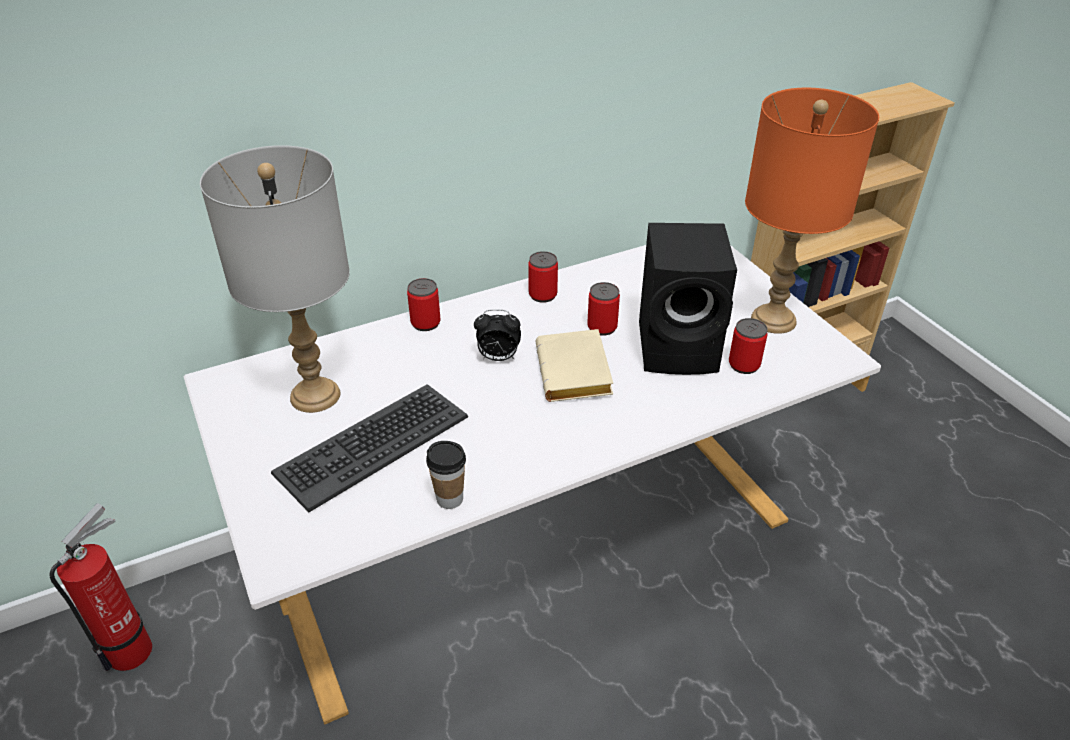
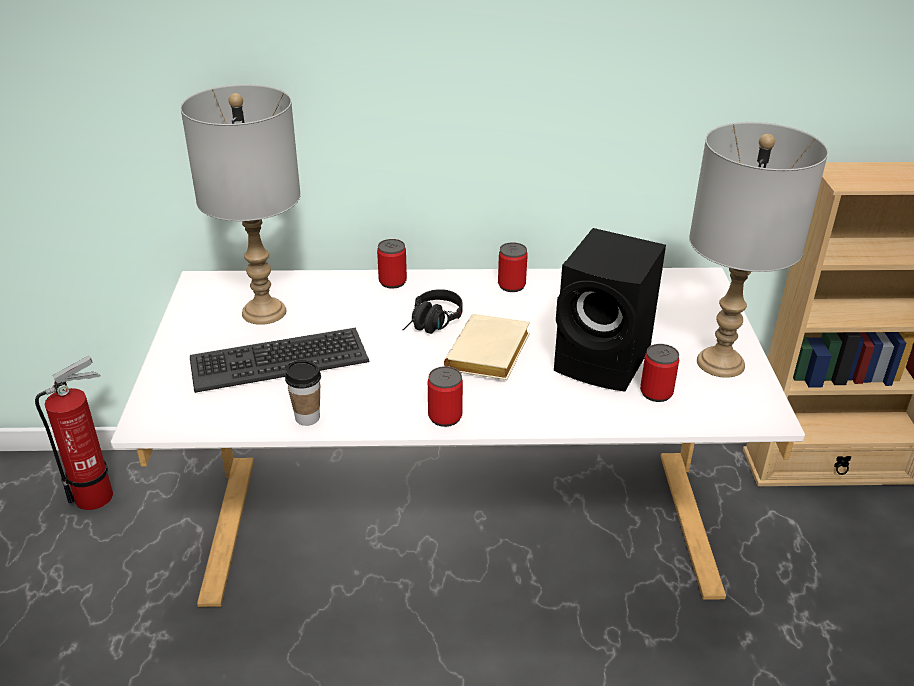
camera: 25 degrees right, 5 degrees down
(498, 358) = (432, 324): alarm clock -> black headphones
(602, 327) = (544, 325): can -> can (445, 417)
(774, 320) = (721, 363): orange table lamp -> grey table lamp

